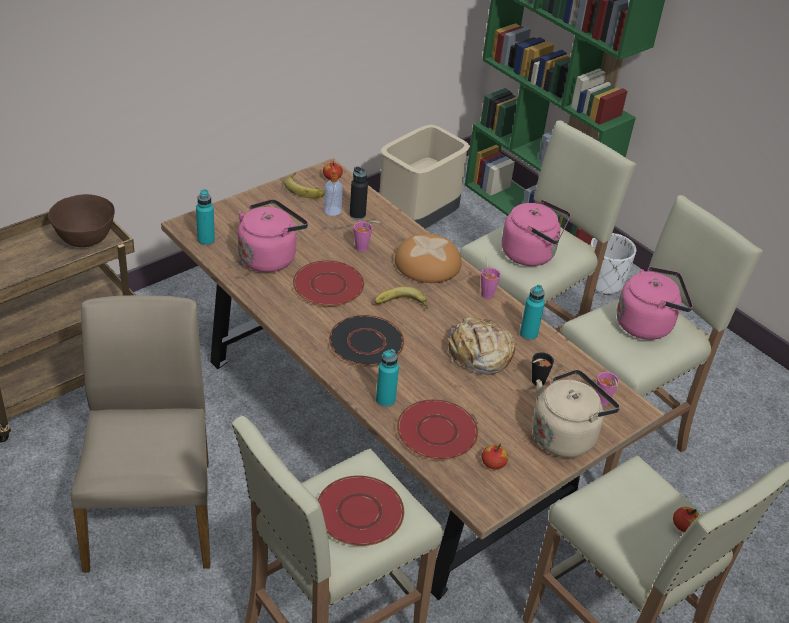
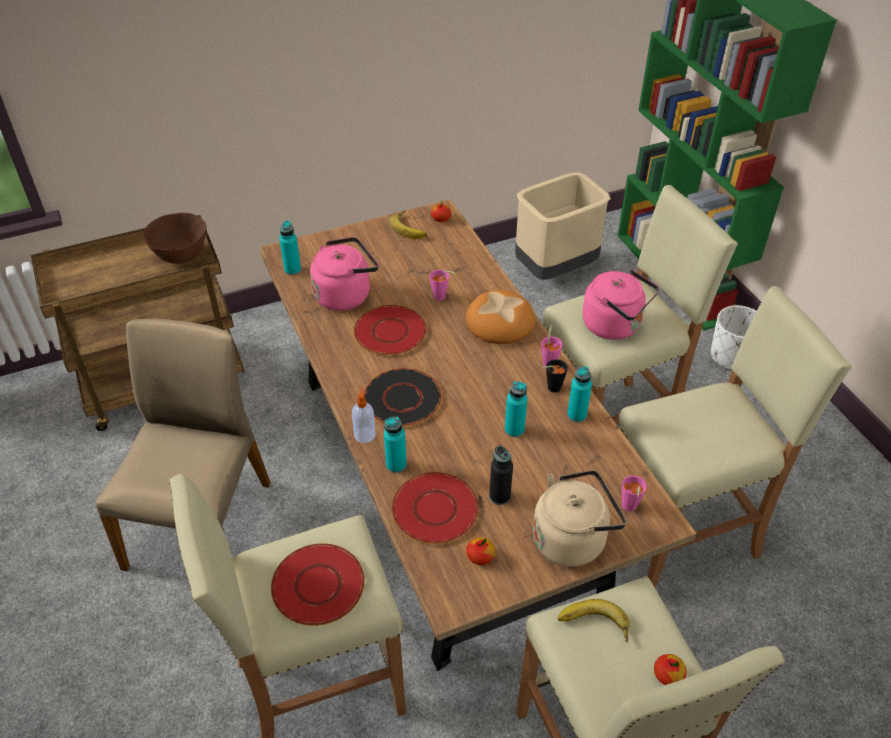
camera: 20 degrees right, 5 degrees up
(332, 210) = (426, 253): soap dispenser -> soap dispenser (364, 434)
(357, 215) = (449, 261): black bottle -> black bottle (499, 496)
(401, 305) = (454, 363): banana -> banana (593, 626)
(479, 354) = (514, 430): bread -> turquoise bottle
(535, 382) = (563, 471): black cup -> black cup (551, 388)
(647, 324) = (715, 424): pink kettle -> none

